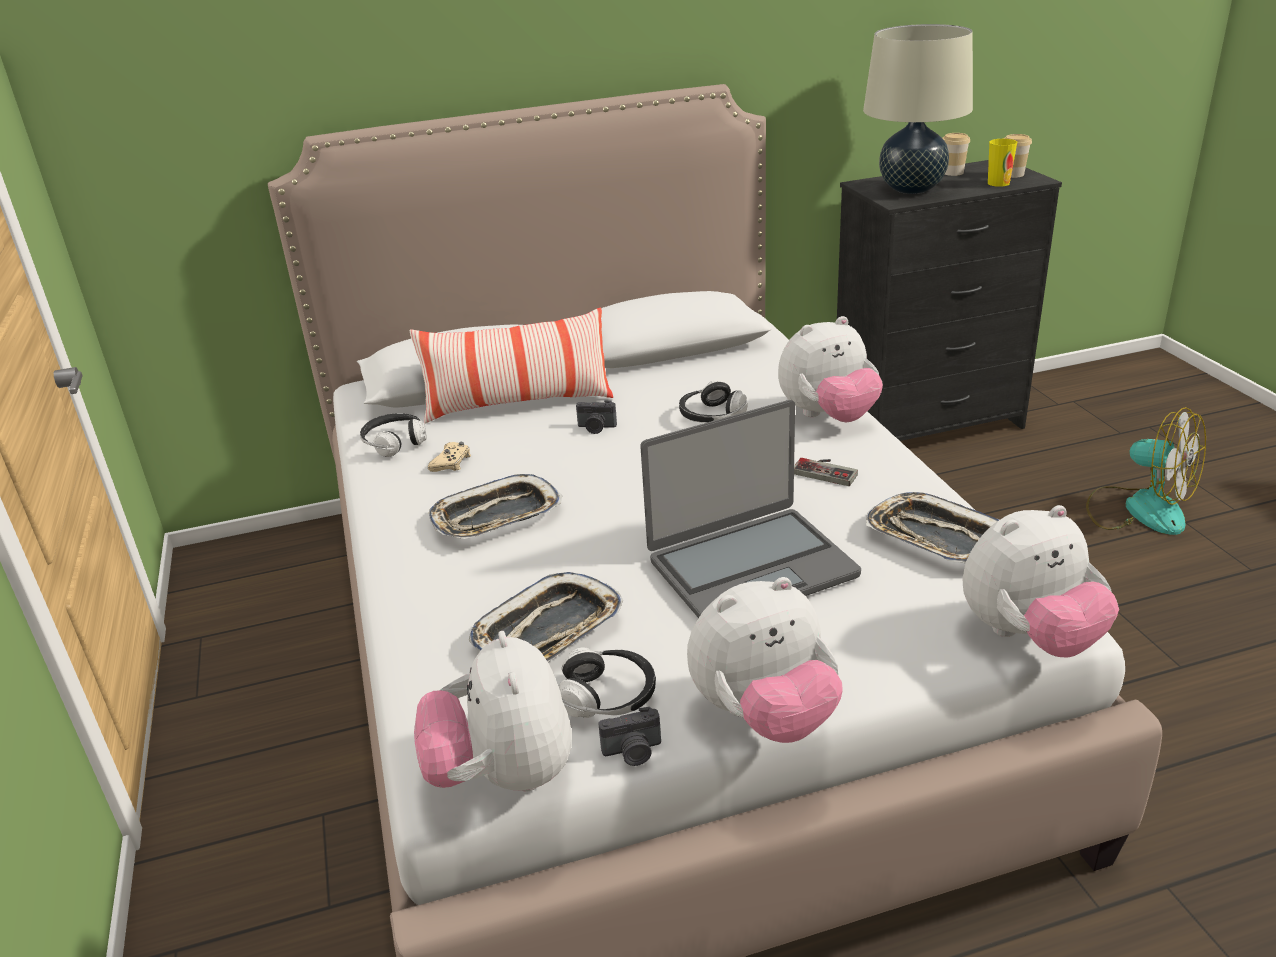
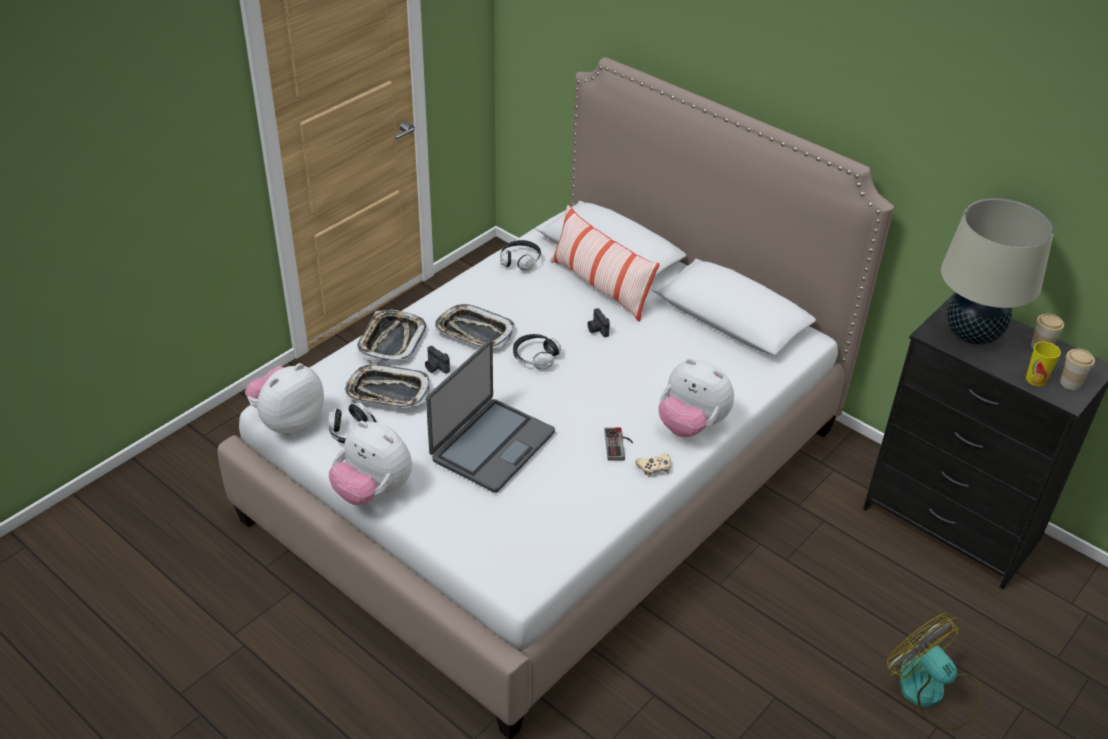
camera: 55 degrees right, 10 degrees up
(451, 462) = (516, 291): beige game controller -> beige game controller (654, 468)
(633, 752) = (323, 455): camera -> camera (435, 368)
(711, 416) = (650, 372): headphones -> headphones (535, 357)
(751, 567) = (491, 445): laptop -> laptop turned 90 degrees counterclockwise
(935, 537) = (575, 513): tray -> tray (391, 340)
(1029, 637) = (499, 575): plush toy -> none
(1139, 509) = (931, 692): fan -> fan turned 135 degrees clockwise

